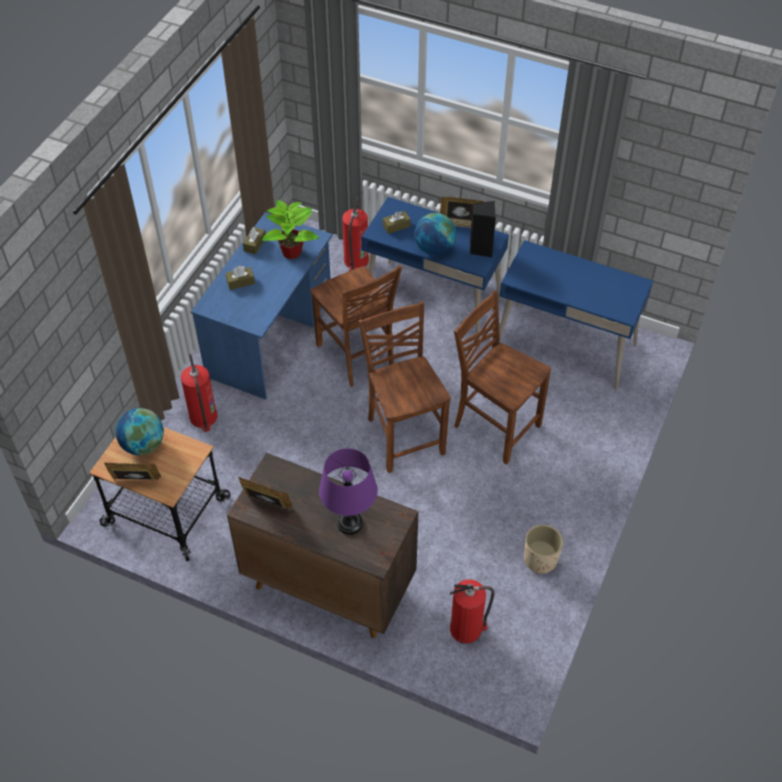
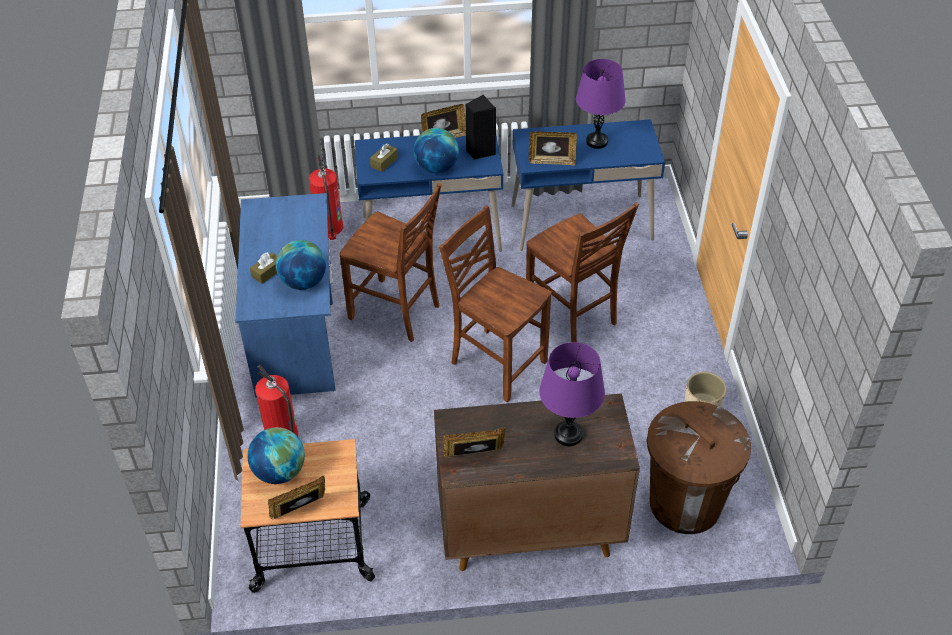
camera: 30 degrees left, 5 degrees down
(254, 244) = (254, 232): brown tissue box -> none
(260, 302) = (303, 282): none -> globe
(292, 252) = (299, 224): potted plant -> none
(467, 629) = (685, 504): fire extinguisher -> brown trash can
(495, 426) = (573, 316): brown chair -> brown chair turned 135 degrees counterclockwise
(534, 283) = (552, 161): none -> picture frame
(587, 281) = (596, 141): none -> purple table lamp

